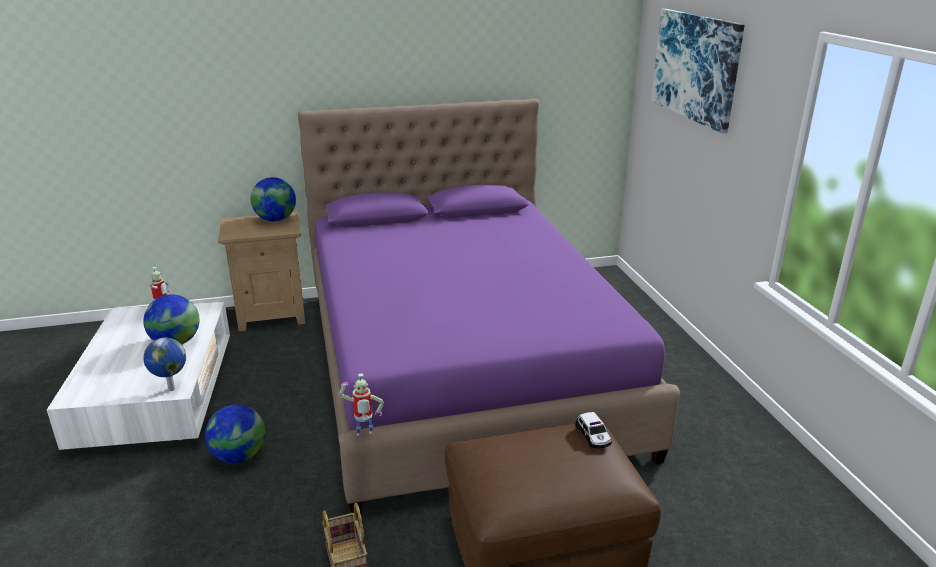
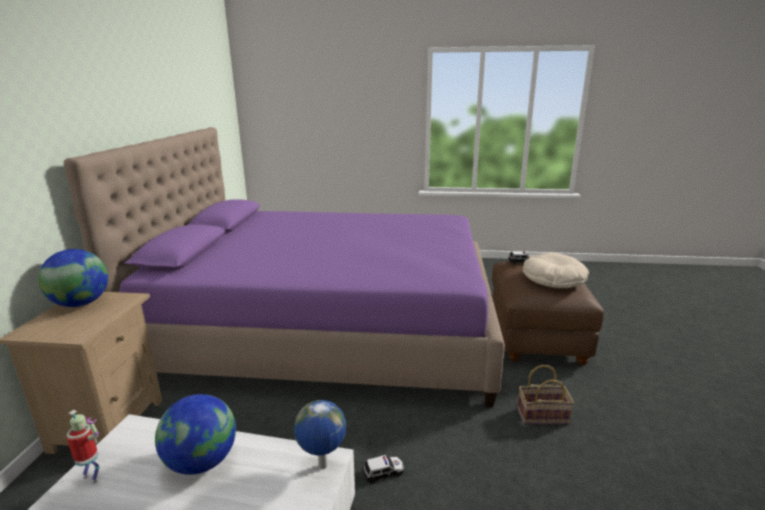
camera: 70 degrees left, 5 degrees down
(239, 456) = (384, 472): globe -> toy car
(364, 435) = (499, 329): toy robot -> none
(534, 470) = (552, 280): none -> beige pillow
(695, 67) = (316, 87): picture -> none

